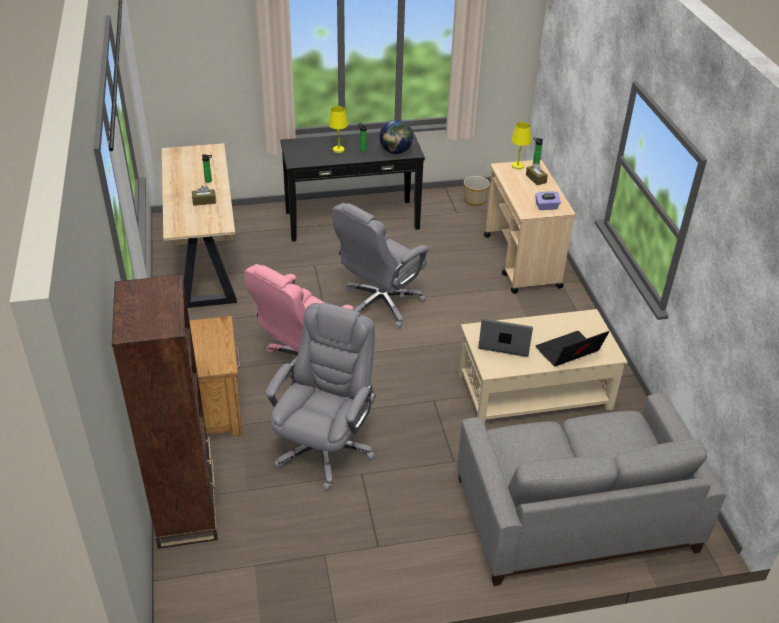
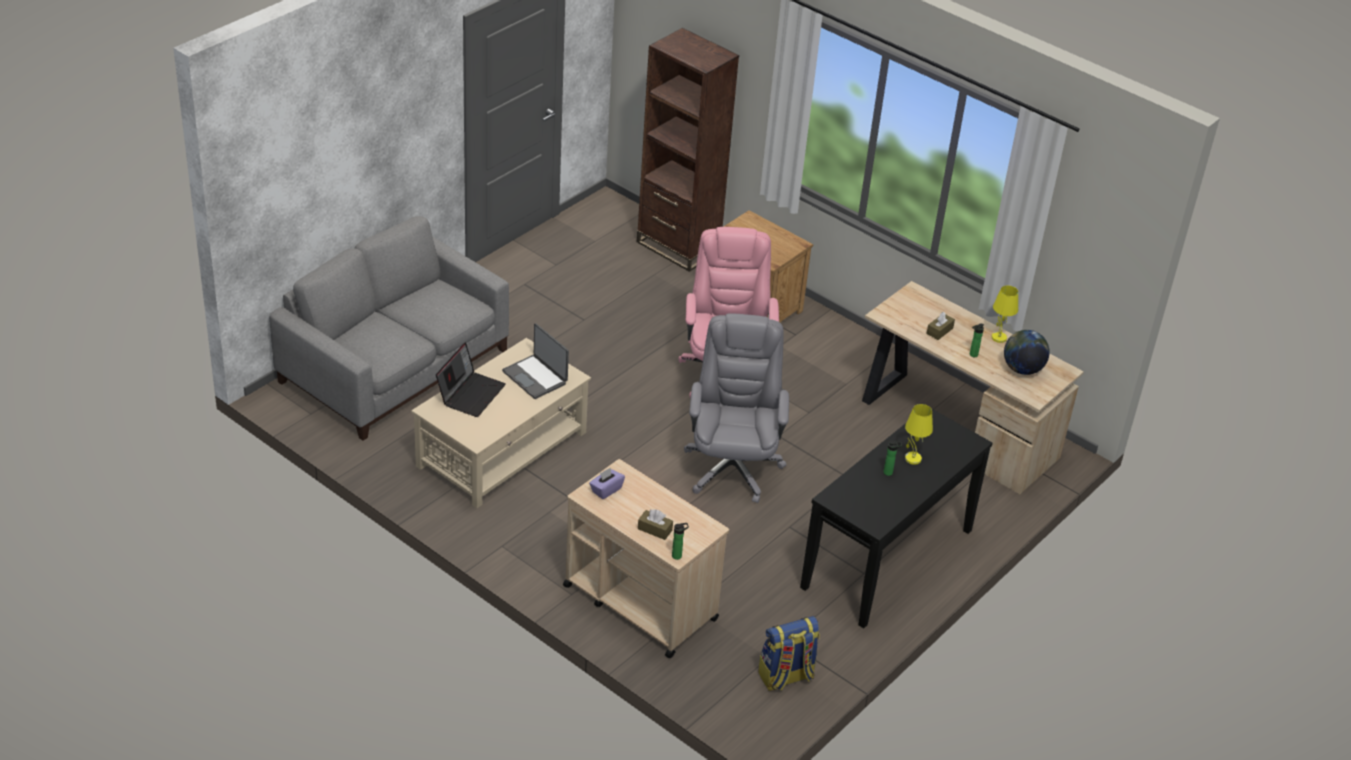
camera: 140 degrees right, 0 degrees up
(324, 448) = (631, 323): grey office chair -> none
(395, 152) = (851, 489): globe -> globe (1022, 369)
(475, 200) = (786, 677): planter -> backpack
(505, 342) = (535, 377): laptop -> laptop turned 75 degrees clockwise
(518, 166) = (693, 540): yellow table lamp -> yellow table lamp (998, 337)

